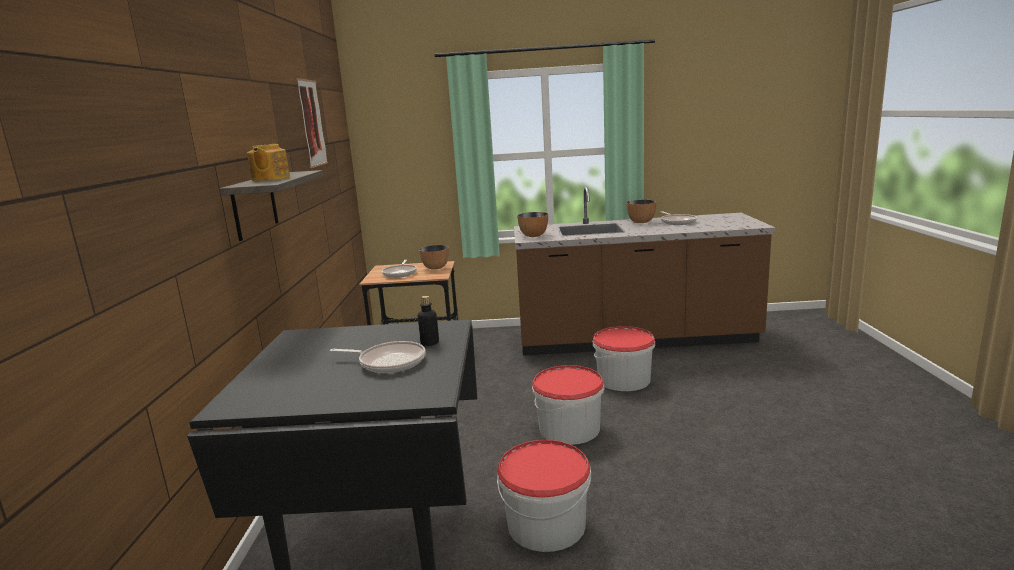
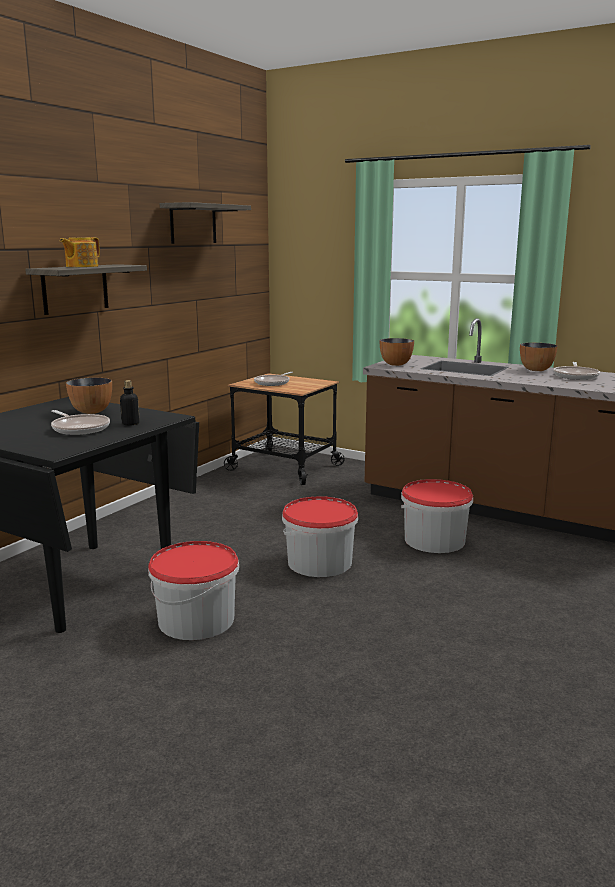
camera: 30 degrees right, 0 degrees up
(312, 123) = (193, 224): picture -> shelf
(435, 268) = (310, 384): bowl -> bowl (91, 411)

